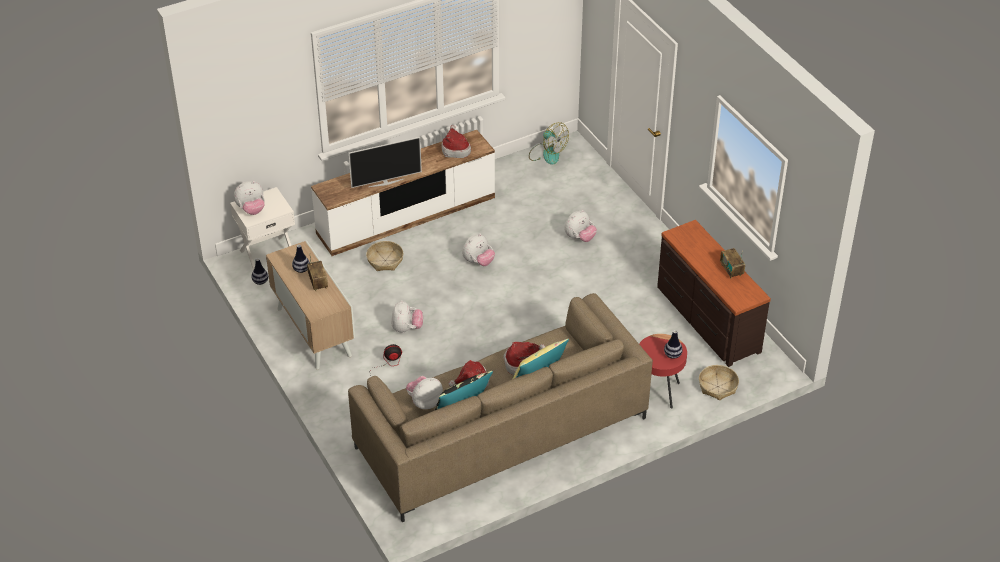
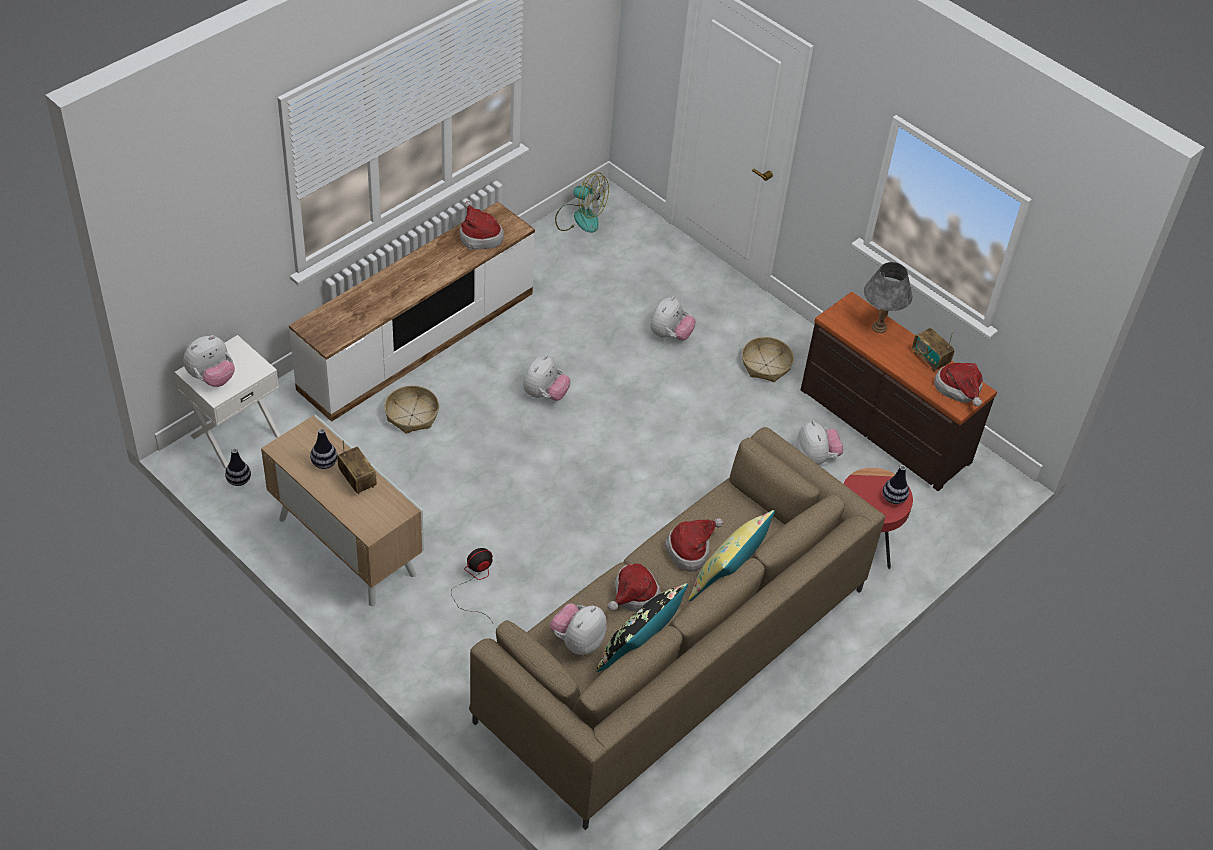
camera: 20 degrees left, 5 degrees up
(385, 182) = (398, 302): television -> none
(407, 328) = (481, 516): plush toy -> plush toy (816, 457)
(704, 245) = (879, 327): none -> grey table lamp
(717, 387) = (936, 524): basket -> basket (766, 365)
(743, 293) = (959, 391): none -> hat

